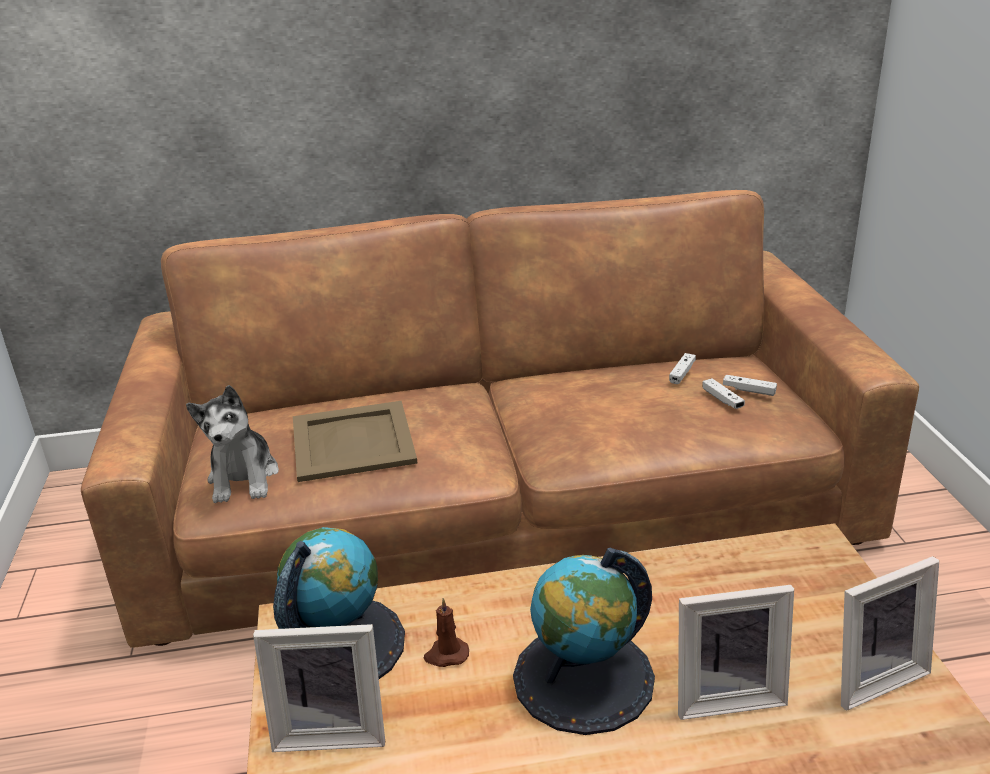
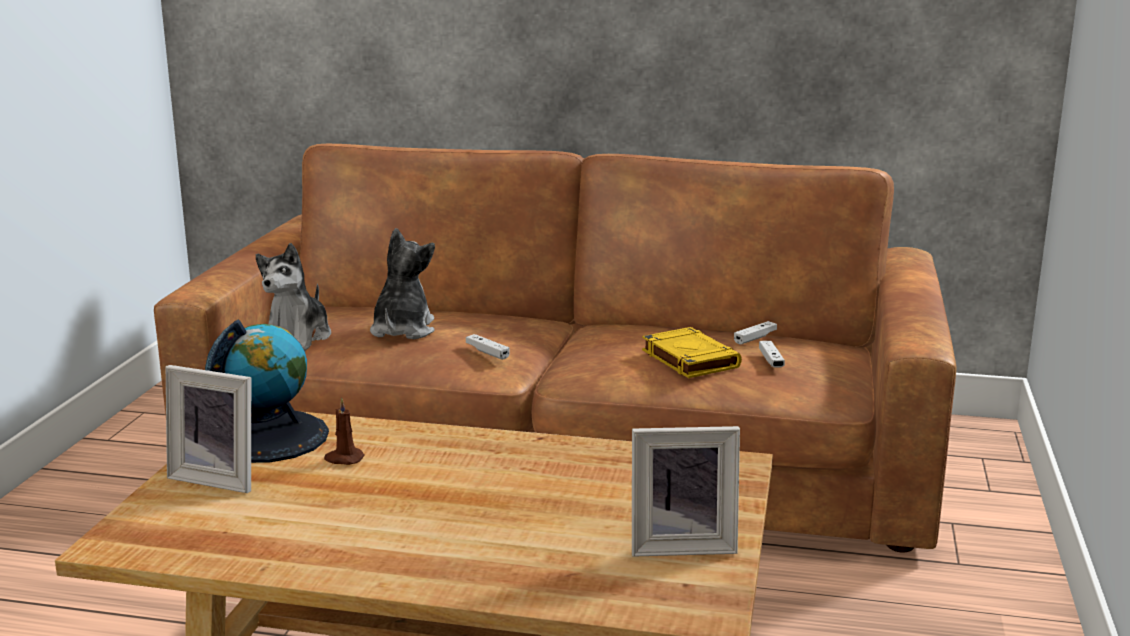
camera: 20 degrees right, 10 degrees down
(351, 442) = (402, 330): beige tray -> plush toy
(583, 678) = (436, 493): globe -> none
(653, 415) = (689, 359): none -> yellow book
(725, 694) = (541, 526): picture frame -> none
(749, 390) = (808, 360): white game controller -> white game controller (487, 352)

